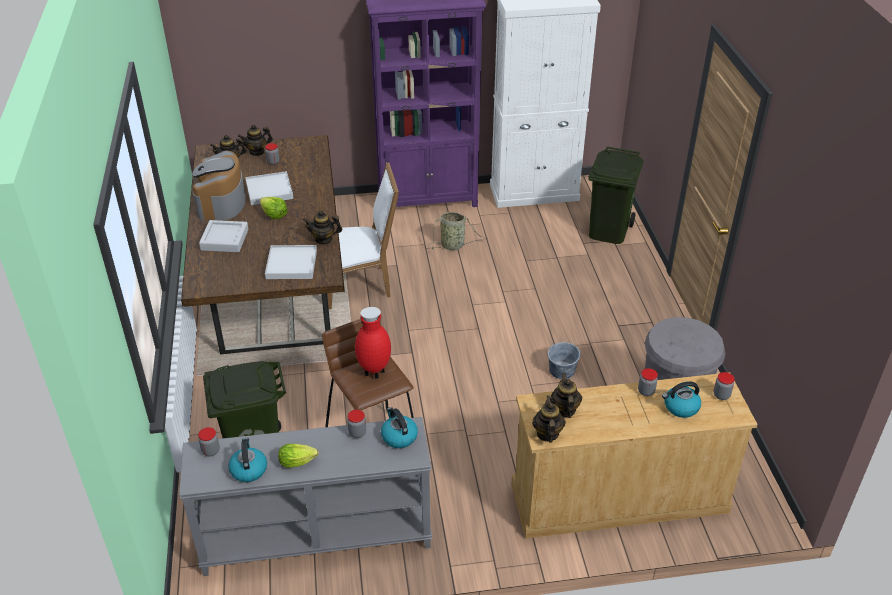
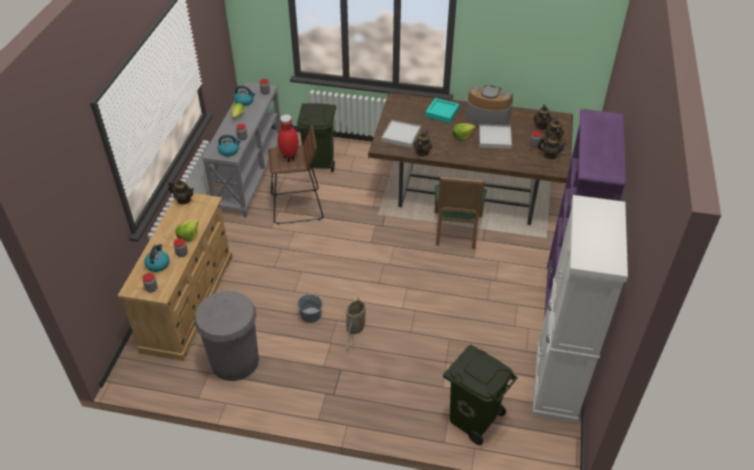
camera: 110 degrees right, 5 degrees up
(224, 240) = (442, 113): grey tray -> turquoise tray
(360, 285) = (456, 232): white chair -> green chair
(454, 245) = (487, 298): basket -> basket (355, 329)
(564, 410) = (195, 212): teapot -> teapot (549, 155)
(611, 399) = (188, 235): none -> lettuce

